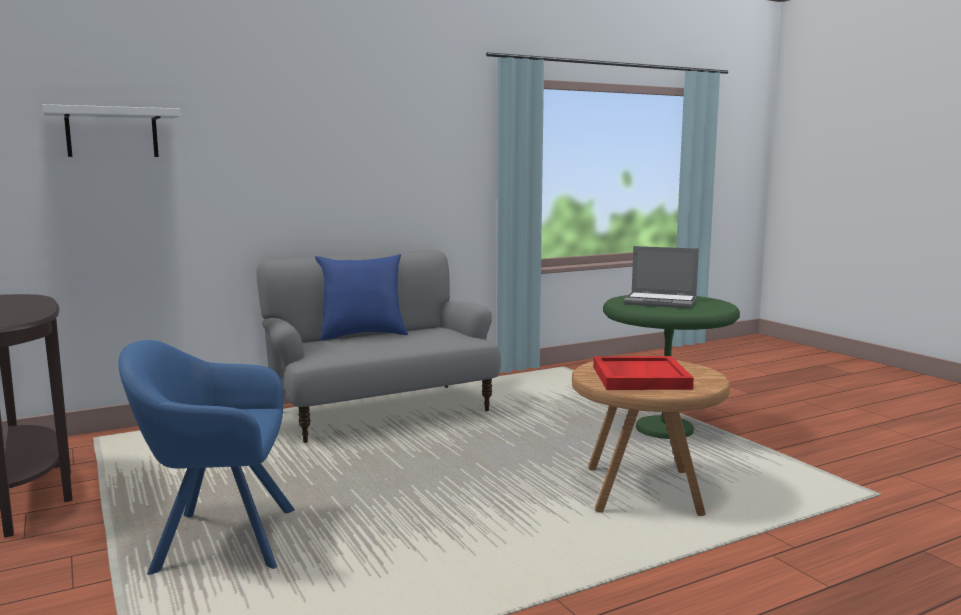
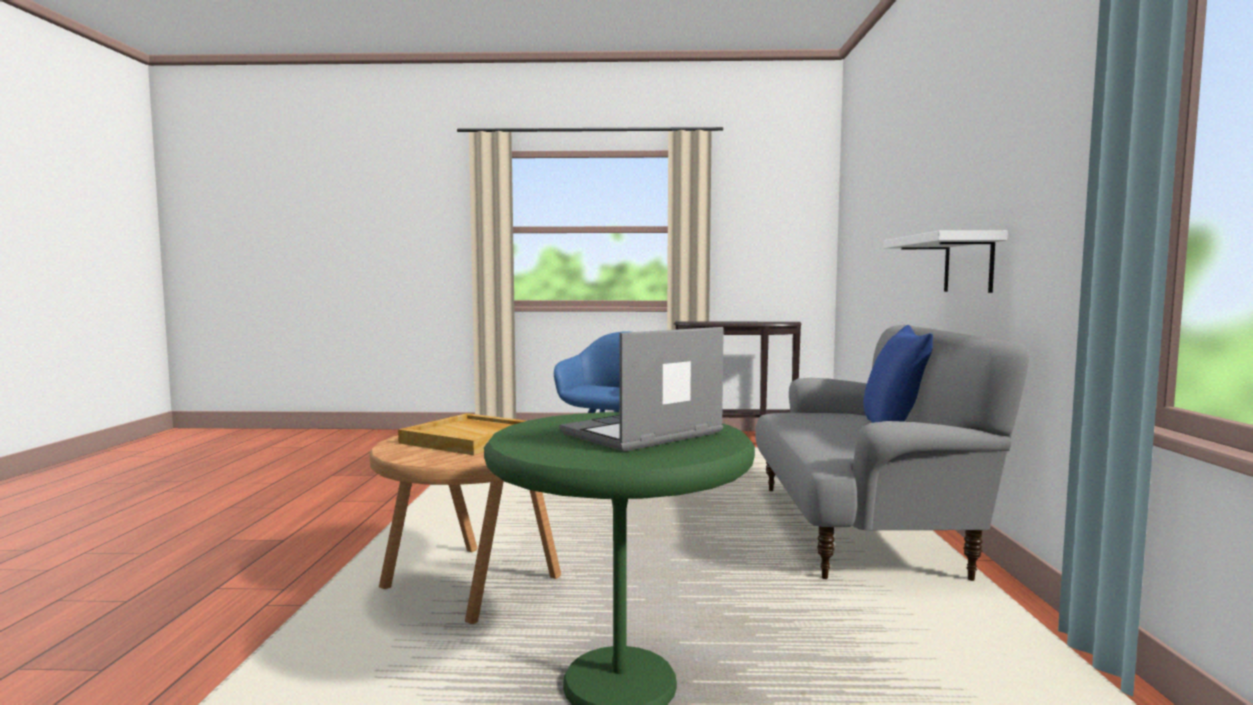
camera: 120 degrees right, 5 degrees down
(112, 133) = (871, 203): white shelf -> white shelf (968, 264)
(639, 377) = (471, 438): red tray -> beige tray

